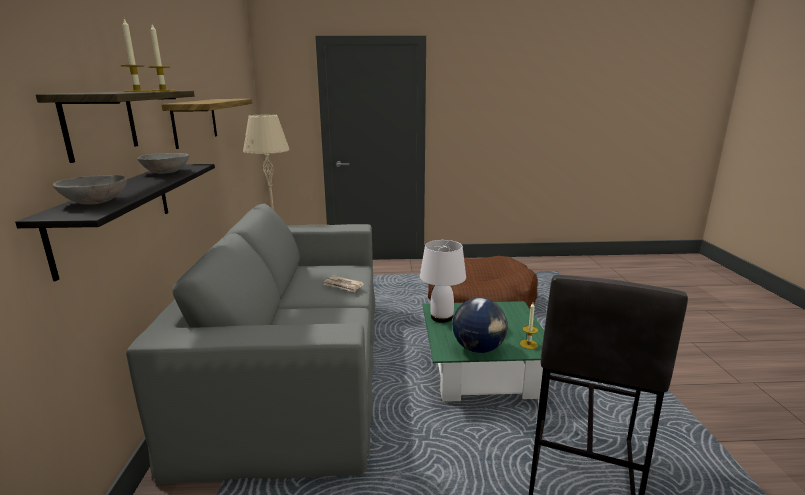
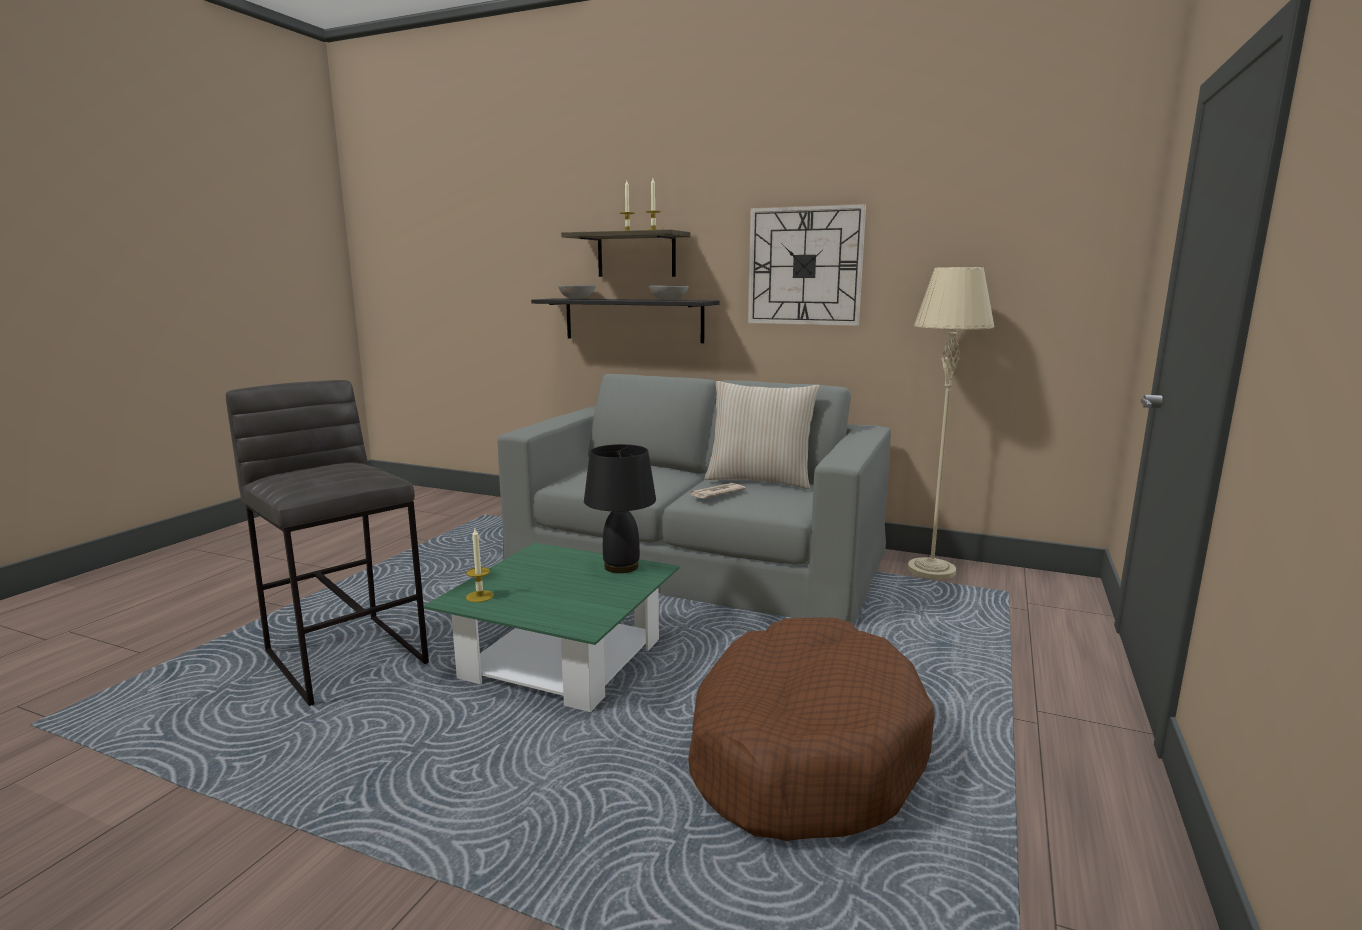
camera: 115 degrees right, 5 degrees down
(195, 121) = (804, 266): shelf -> wall clock
(298, 280) = (759, 480): none -> beige pillow
(441, 317) = (621, 566): white table lamp -> black table lamp
(478, 349) = (519, 567): globe -> none

